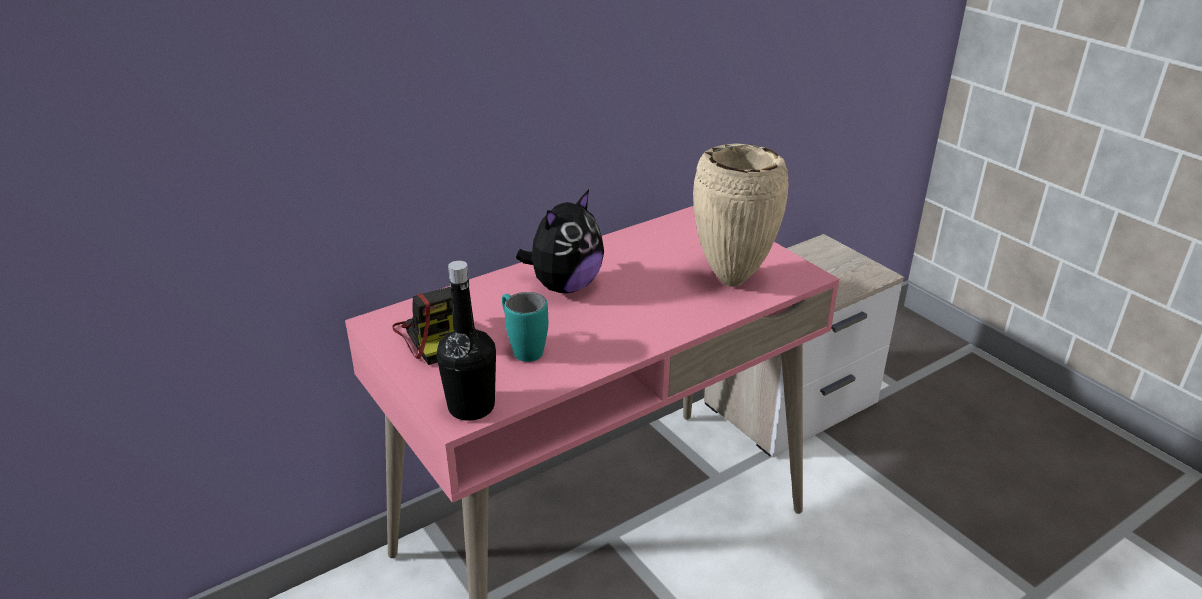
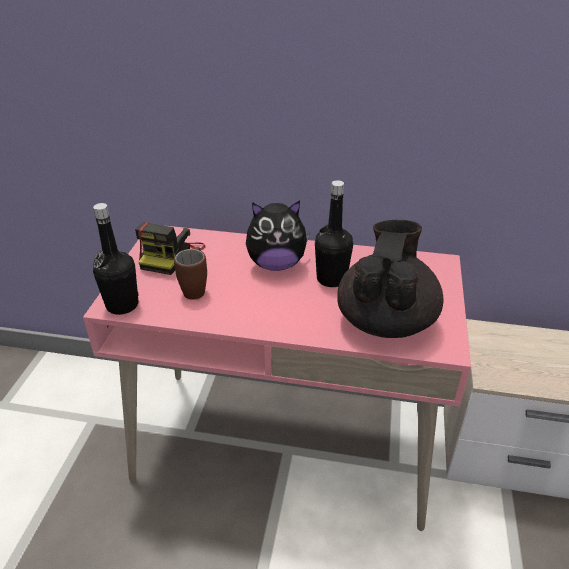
camera: 45 degrees right, 5 degrees up
(522, 348) = (196, 288): turquoise mug -> brown mug
(636, 272) = (331, 279): none -> black bottle
(733, 280) = (385, 320): beige vase -> black teapot

